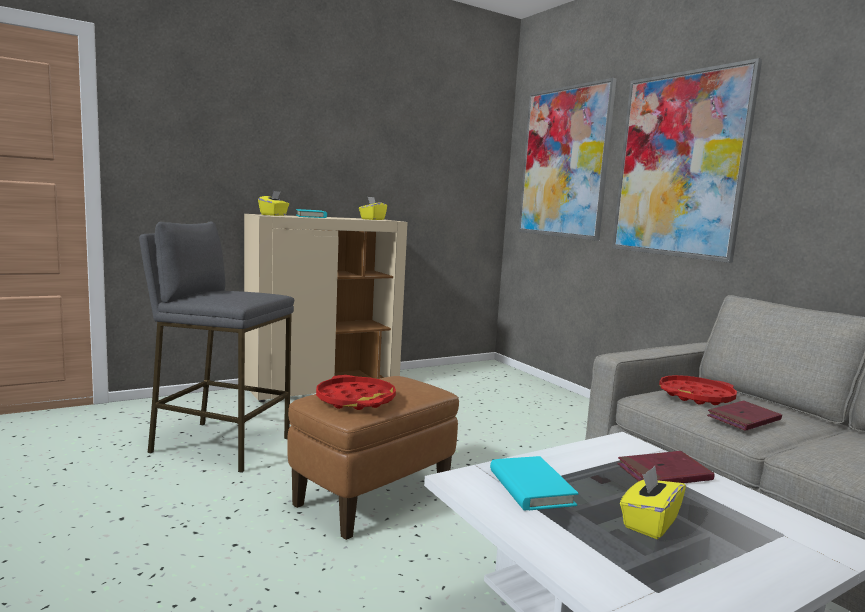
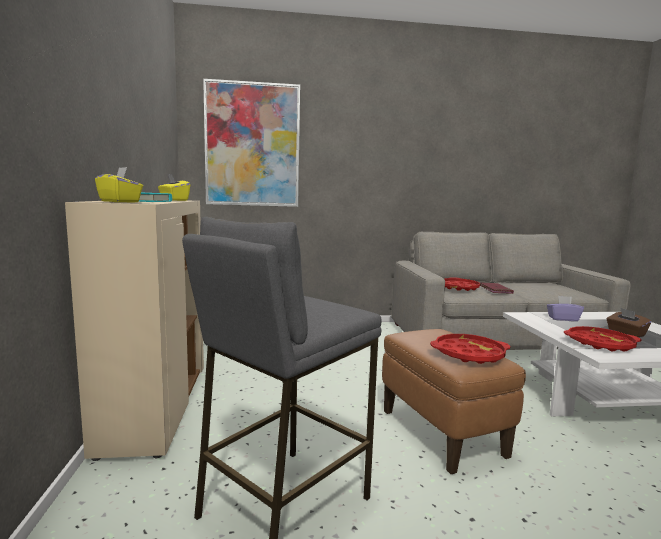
camera: 65 degrees left, 0 degrees up
(531, 487) = (600, 343): turquoise book -> red tray
(649, 523) = (626, 333): yellow tissue box -> brown tissue box
(664, 473) = (563, 318): red book -> purple tissue box
(679, 165) = (359, 154): picture -> none

